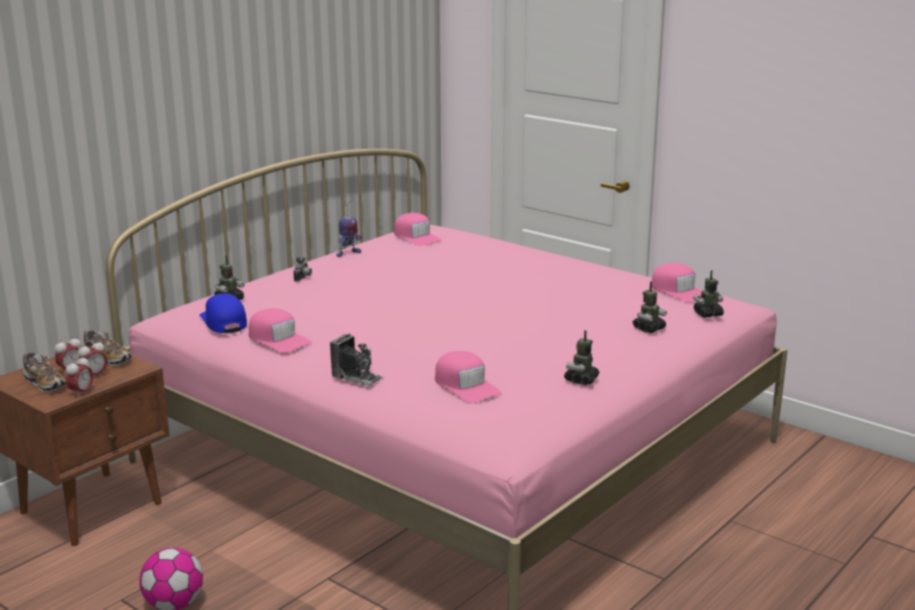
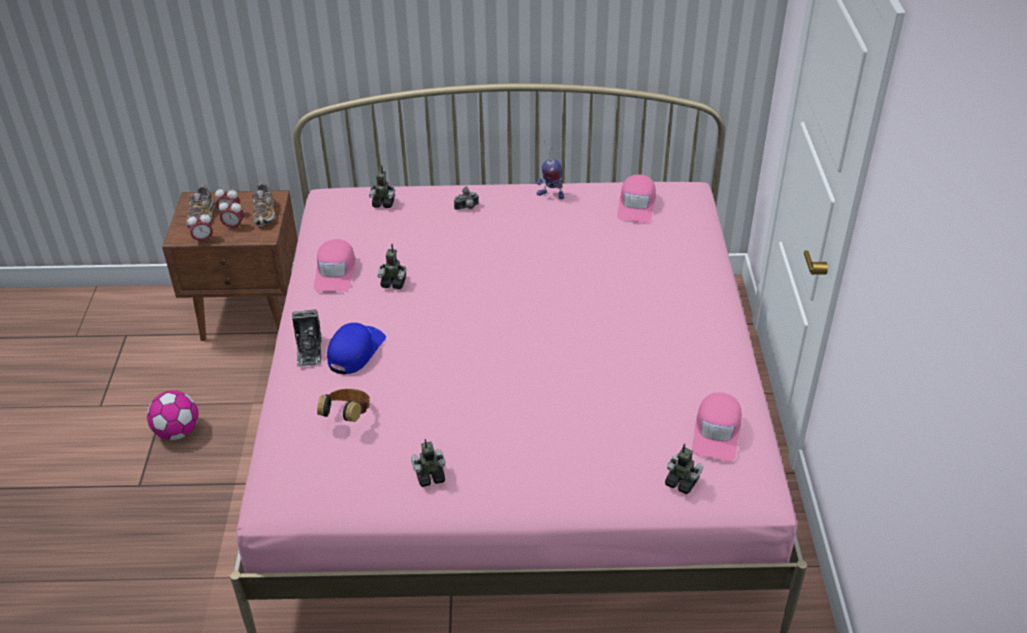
camera: 50 degrees right, 20 degrees up
(223, 321) = (339, 227): blue cap -> blue cap (355, 351)
(465, 386) = (347, 417): pink cap -> headphones
(648, 328) = (592, 460): toy robot -> toy robot (393, 282)

